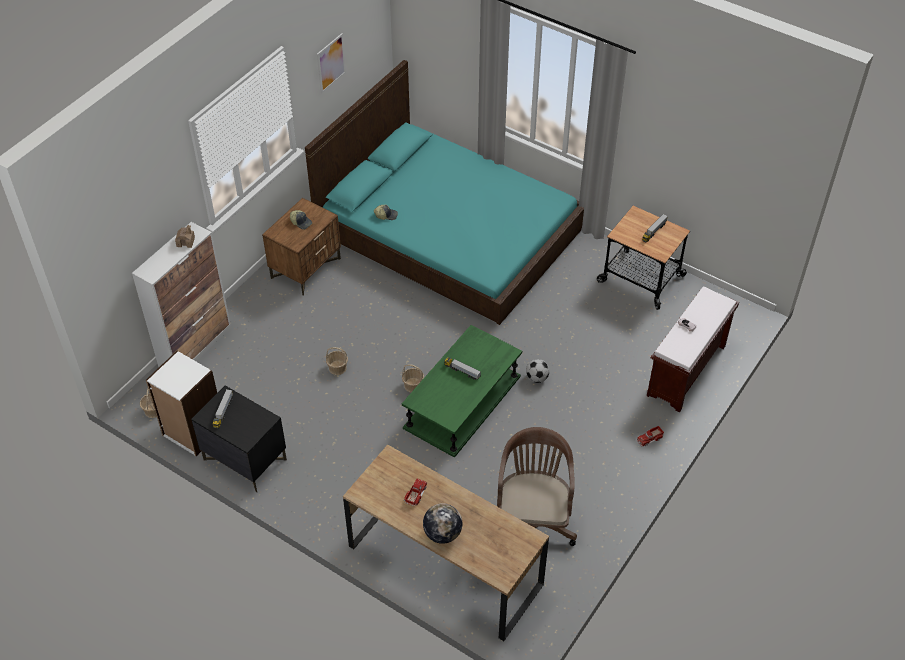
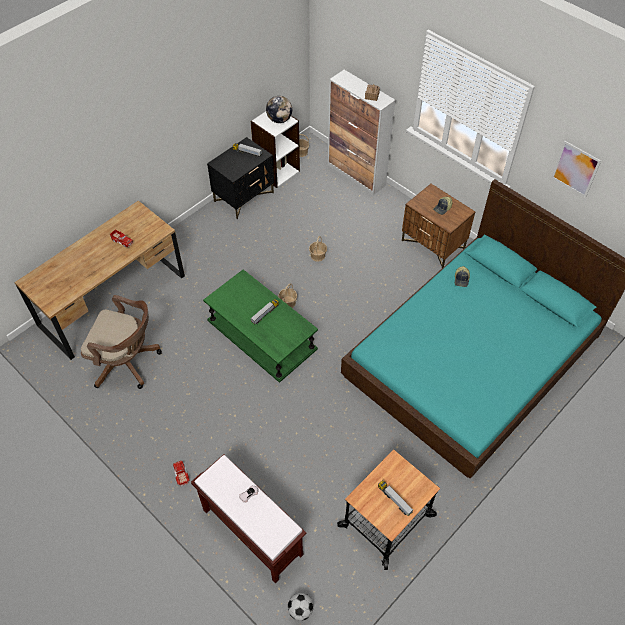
camera: 100 degrees right, 5 degrees up
(442, 533) = (81, 252): globe -> globe (279, 119)
(537, 378) = (274, 395): football -> football (300, 610)

